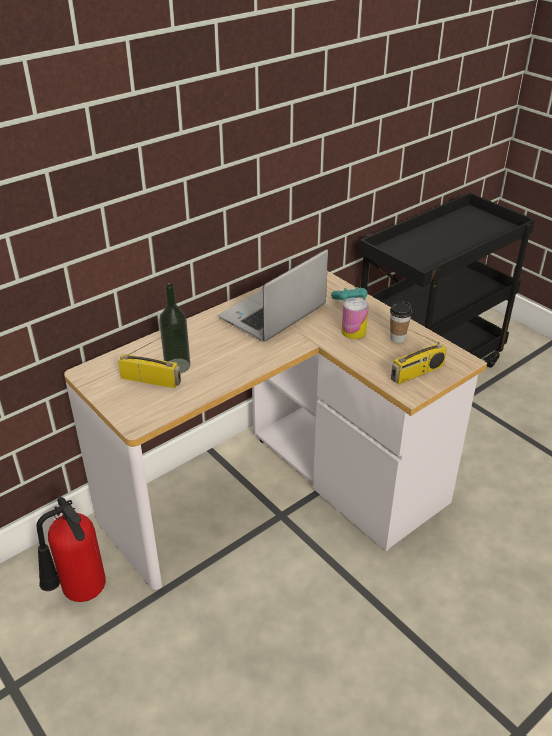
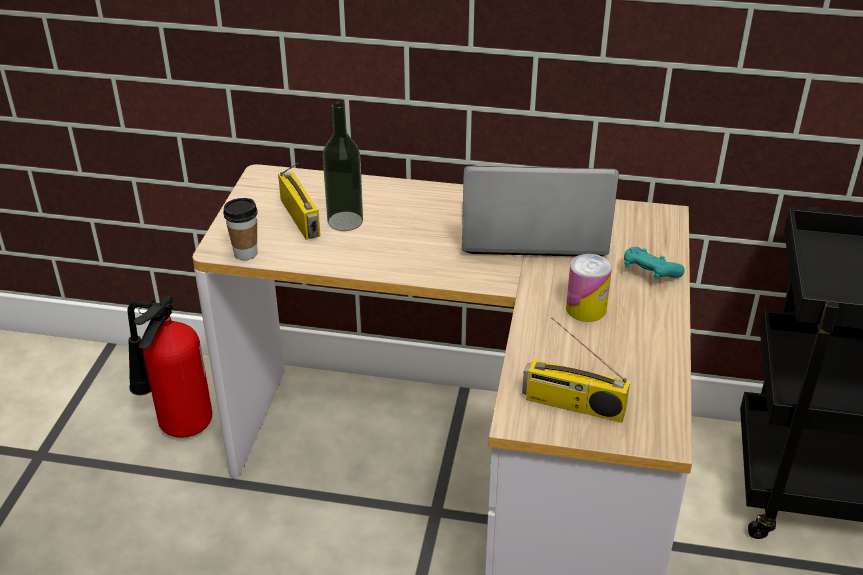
camera: 50 degrees right, 0 degrees up
(397, 338) = (626, 352): cup -> cup (245, 253)

